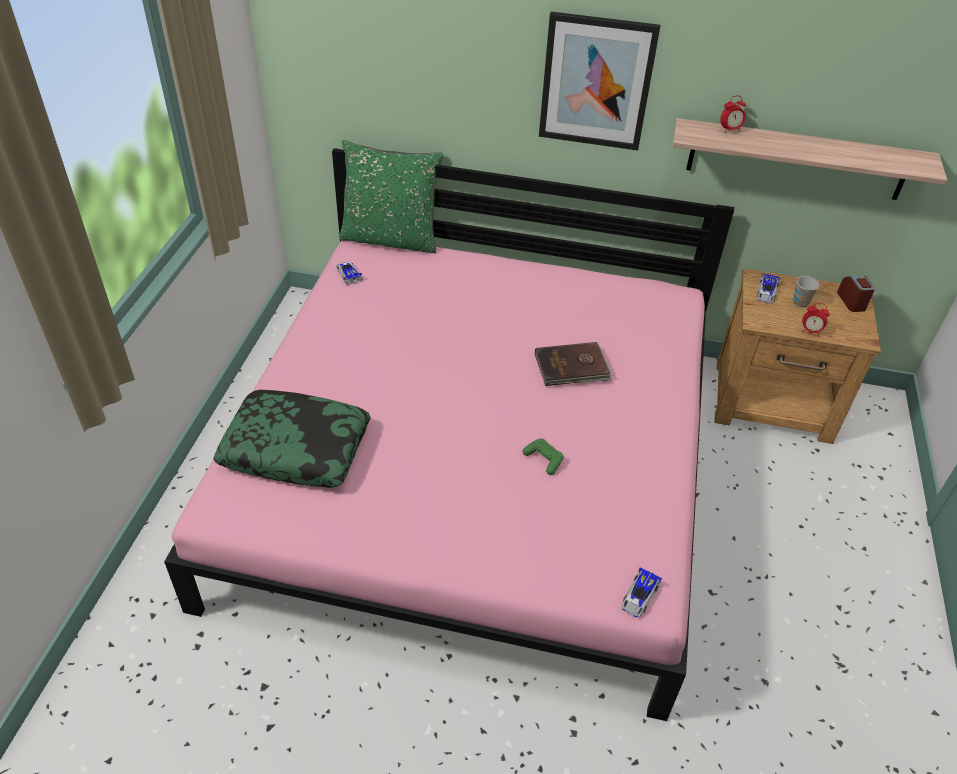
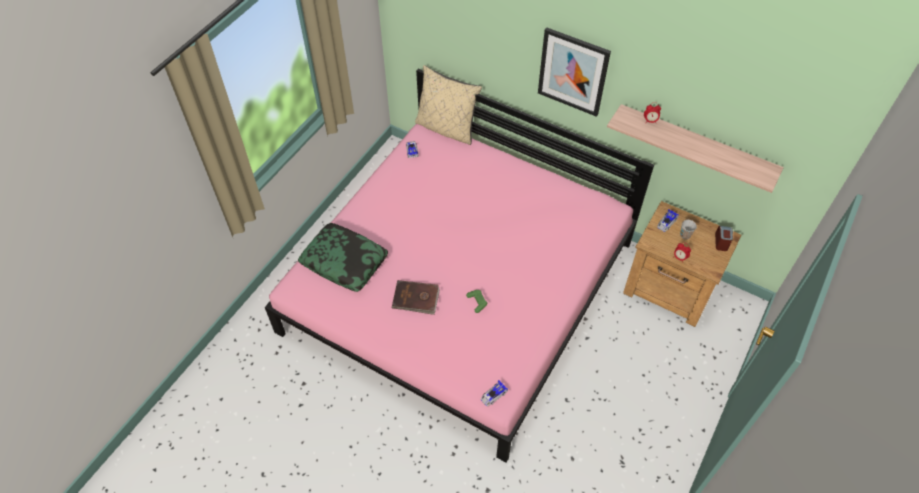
camera: 20 degrees right, 10 degrees up
(390, 239) = (447, 128): green pillow -> beige pillow
(572, 367) = (519, 246): brown book -> brown book (416, 298)

